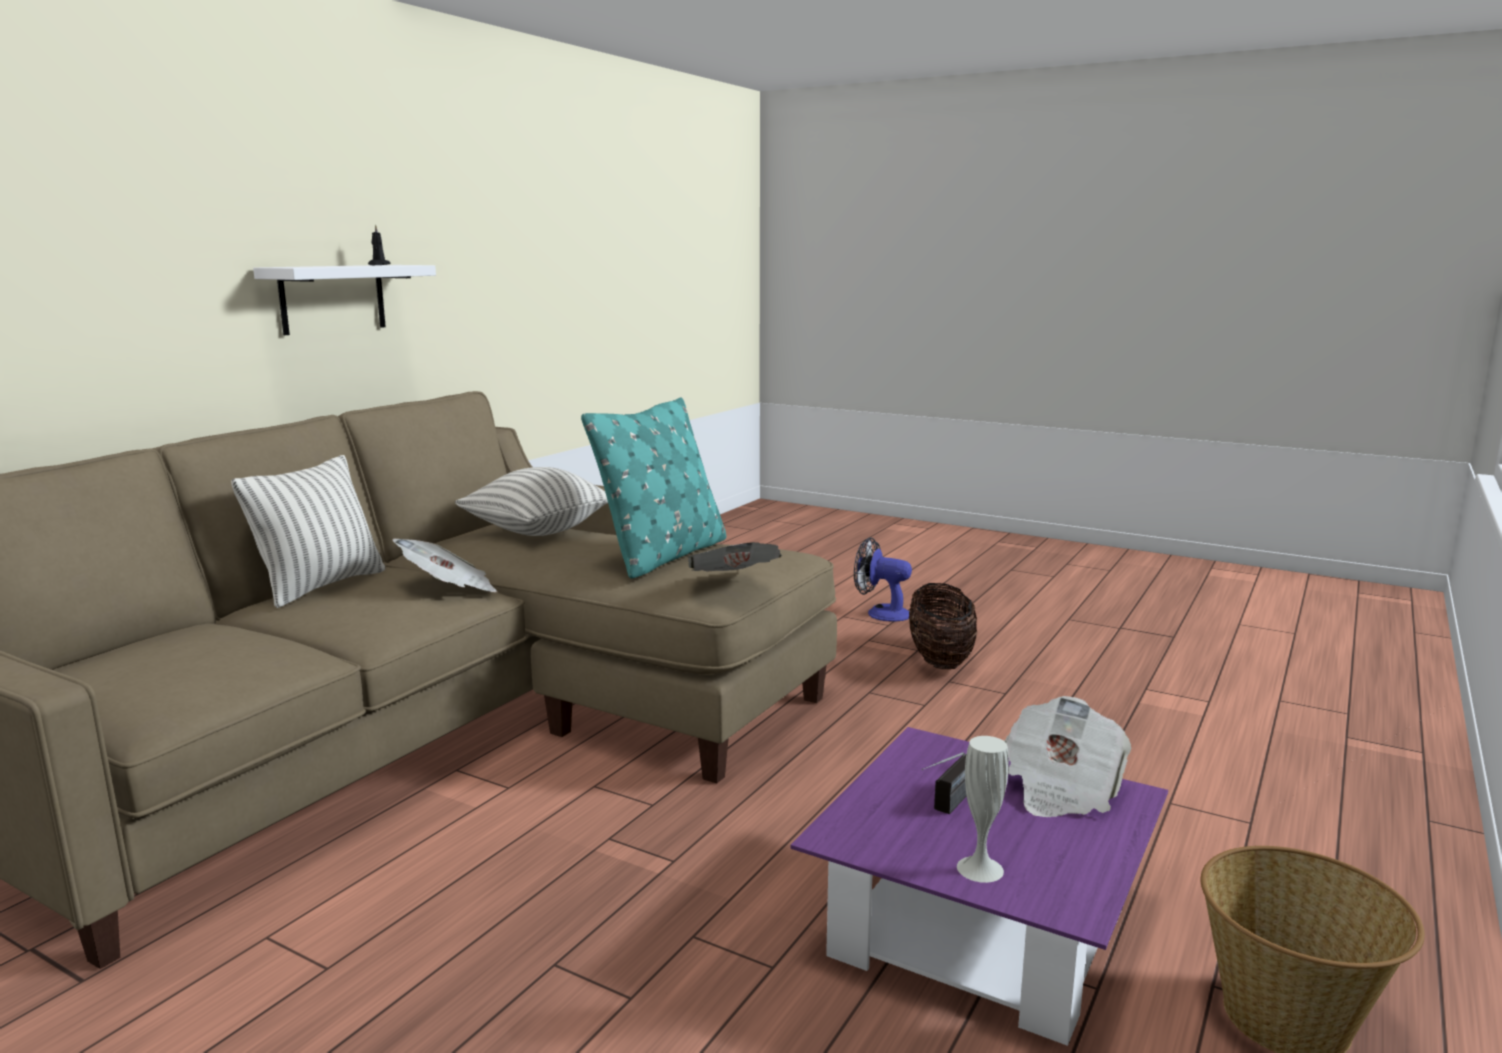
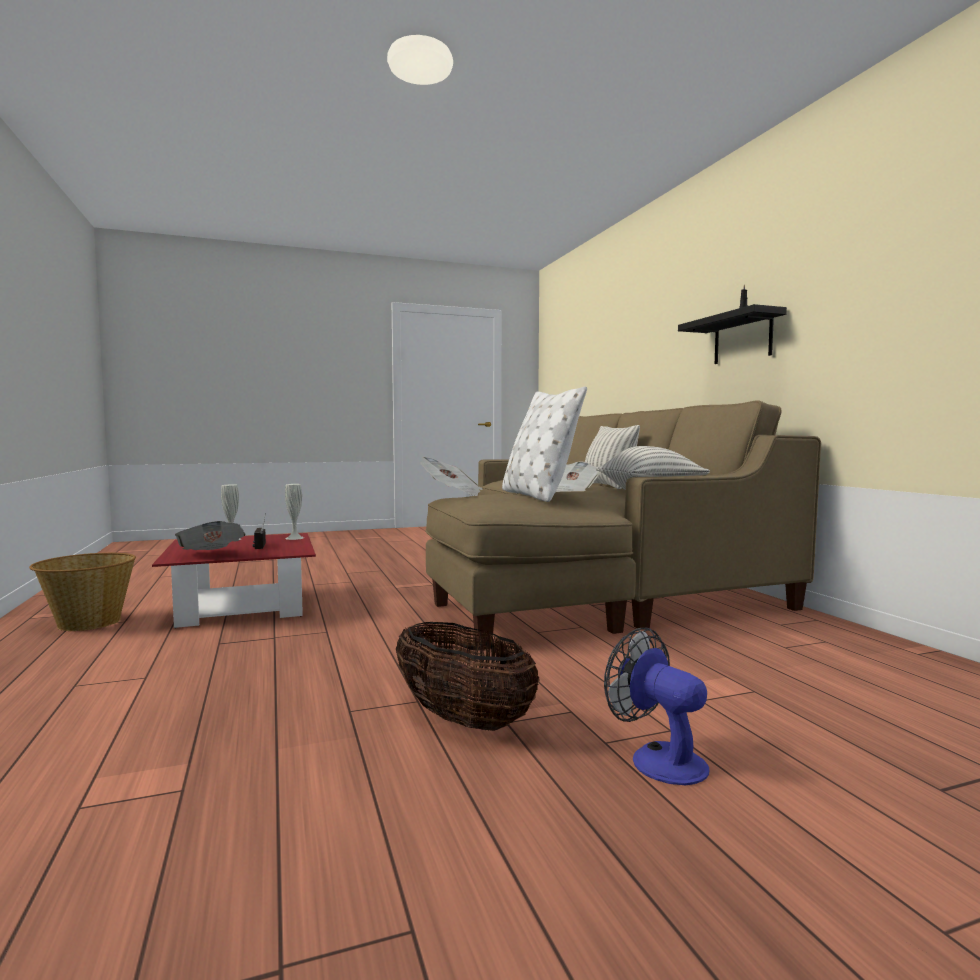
camera: 130 degrees right, 10 degrees down
(332, 298) = (742, 338): white shelf -> black shelf
(663, 556) = (537, 496): turquoise pillow -> white pillow
(856, 815) = (294, 538): none -> white vase
(881, 613) = (657, 759): fan -> fan turned 105 degrees counterclockwise
(980, 930) = (242, 607): purple coffee table -> red coffee table

